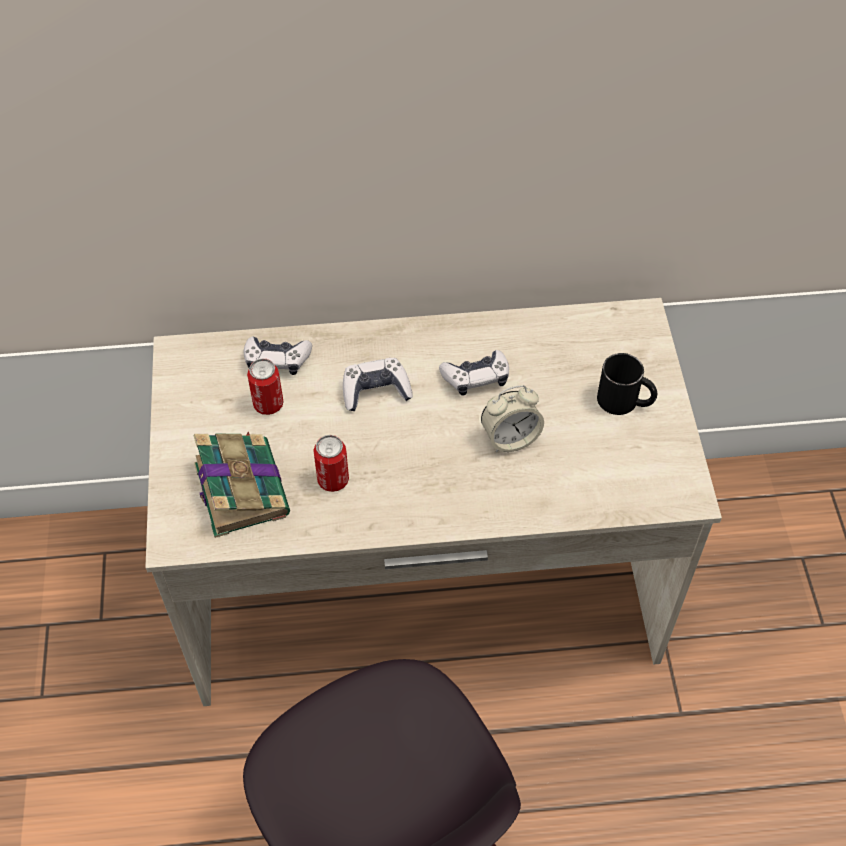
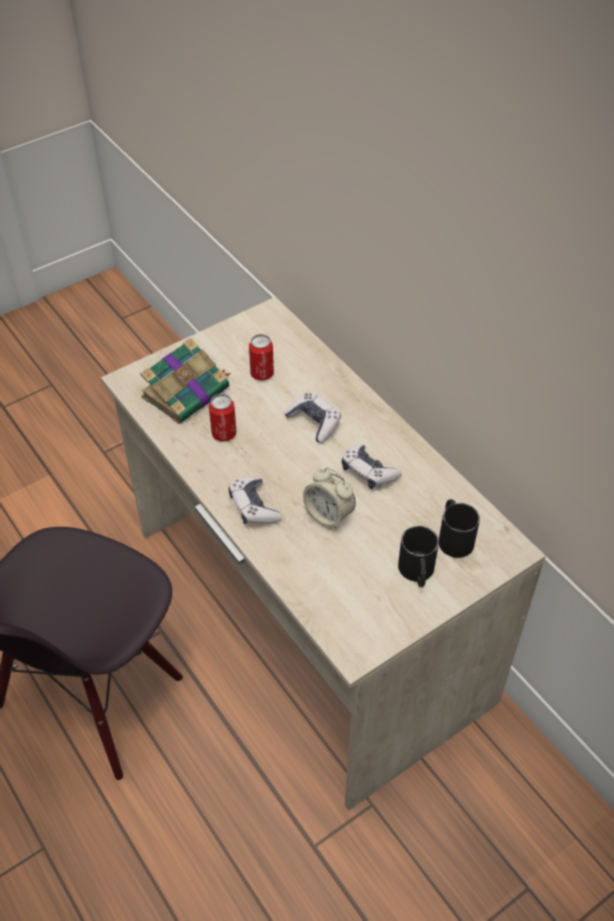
camera: 60 degrees right, 5 degrees down
(277, 360) = (301, 361): game controller -> game controller (254, 507)
(599, 352) = (453, 536): none -> black mug

